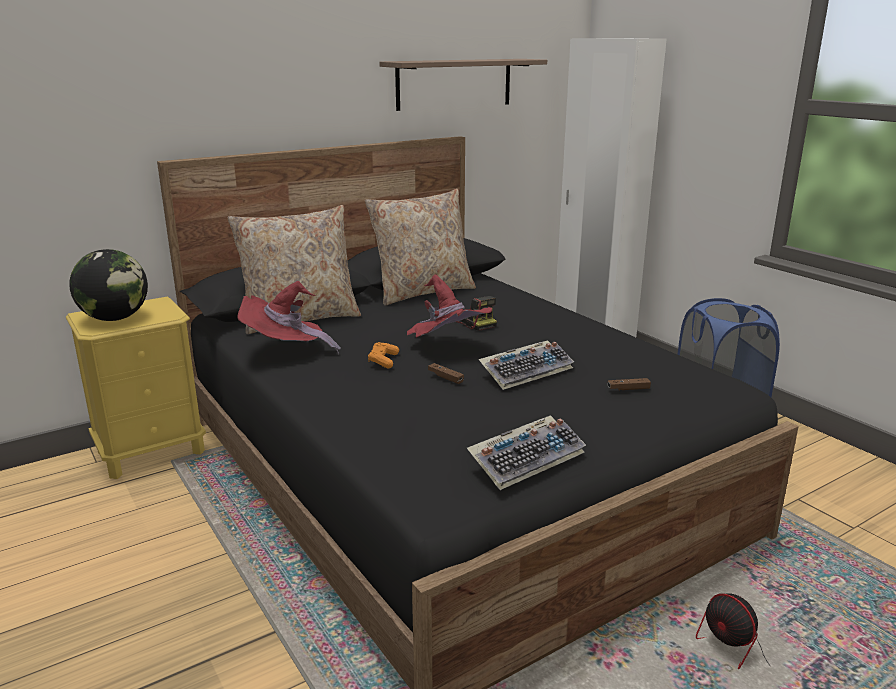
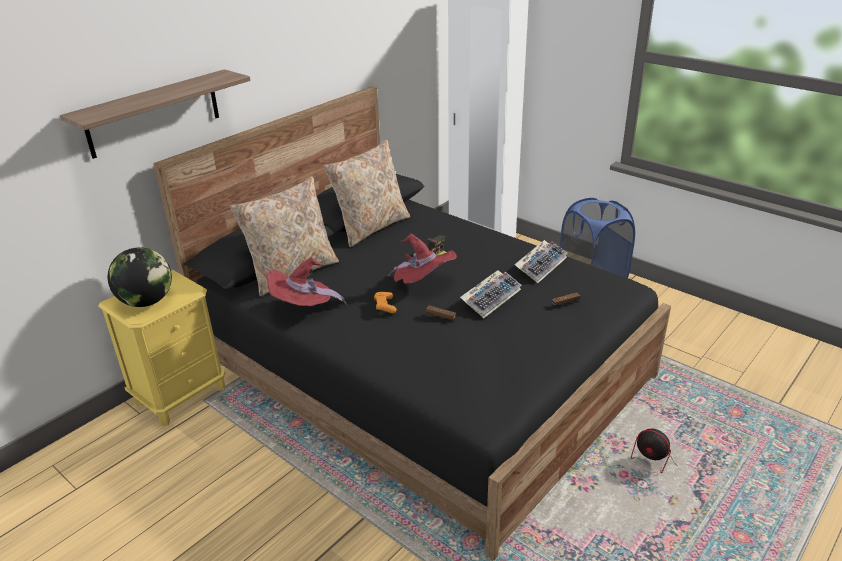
camera: 15 degrees left, 10 degrees up
(454, 83) = (363, 43): shelf -> shelf (154, 113)
(527, 459) = (529, 376): keyboard -> keyboard (541, 265)

